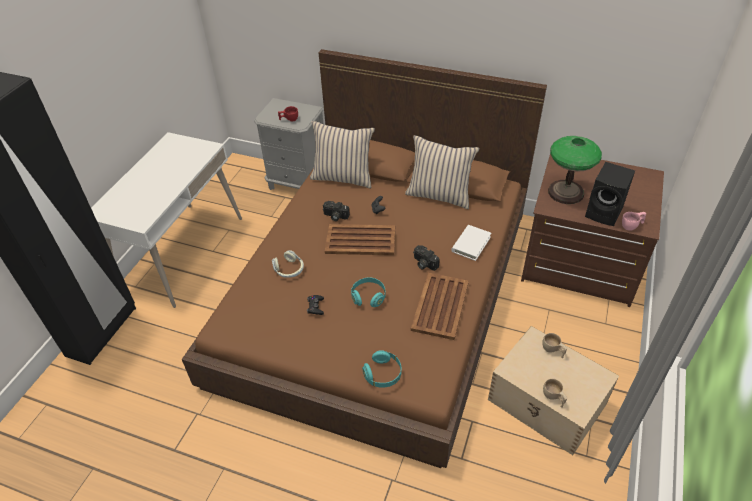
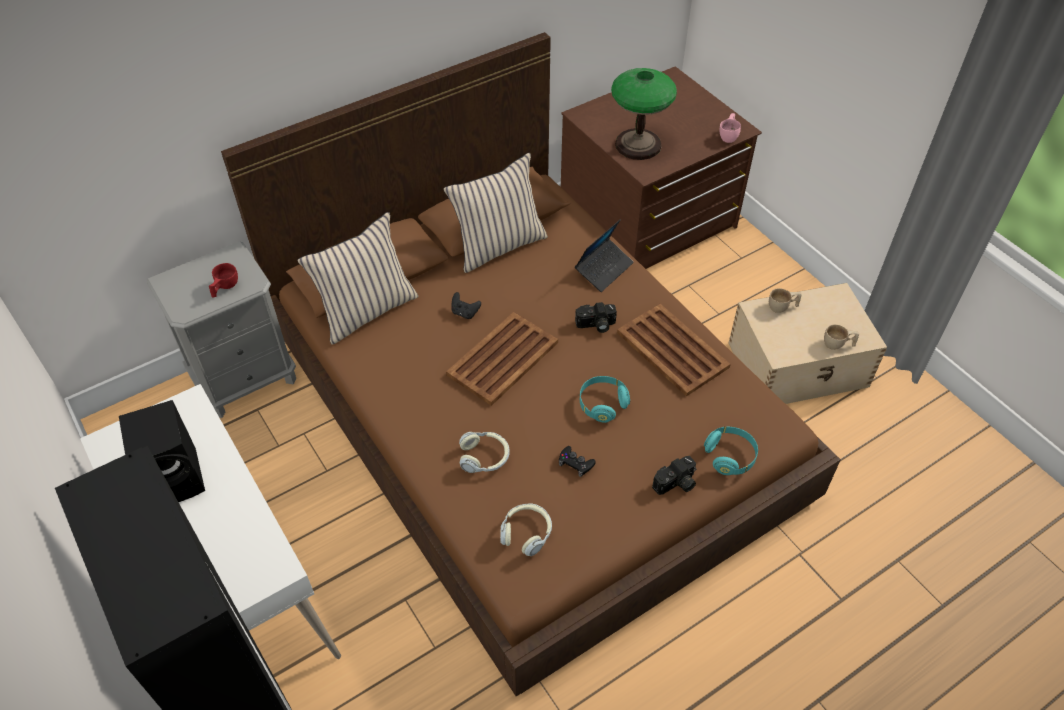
camera: 55 degrees left, 5 degrees up
(253, 311) = (526, 533): none -> headphones
(335, 216) = (432, 359): camera -> camera (676, 484)
(471, 244) = (604, 269): white book -> laptop
(605, 213) = (694, 140): black speaker -> black speaker (178, 477)

